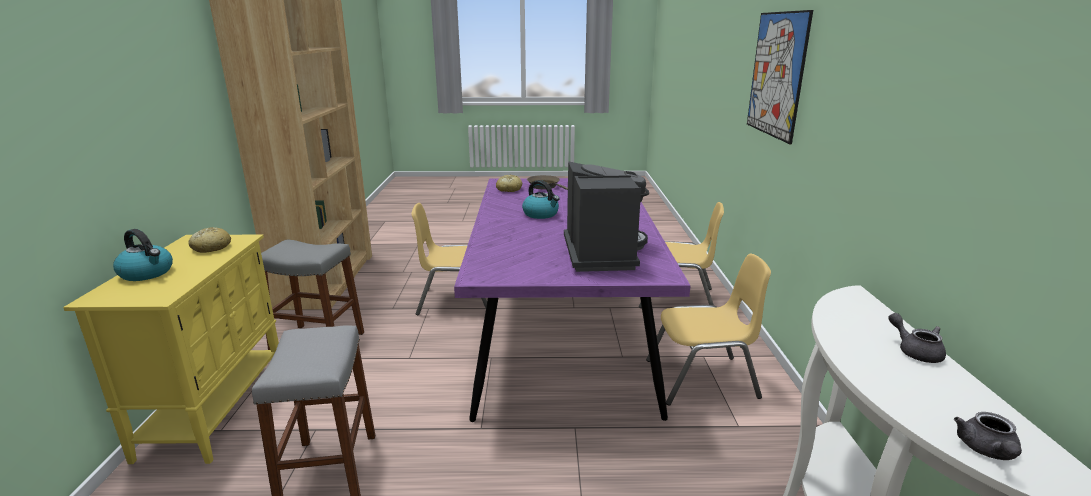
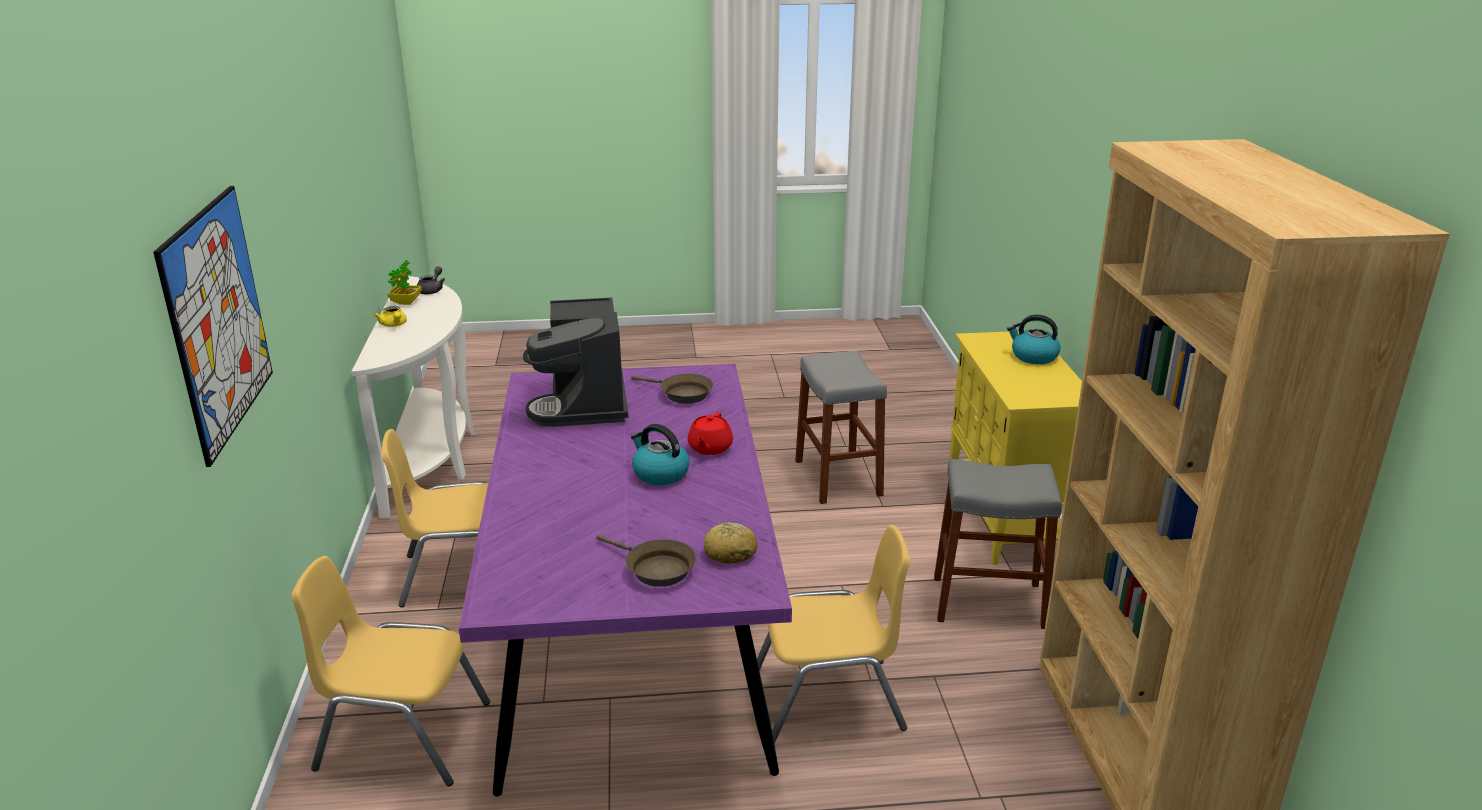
camera: 175 degrees right, 5 degrees up
(211, 248) = (1031, 386): bread -> none
(505, 224) = (709, 448): none -> red teapot
(517, 258) = (682, 394): none -> brown frying pan
(915, 351) = (394, 325): grey teapot -> yellow teapot
(980, 410) = (406, 302): none -> potted plant

